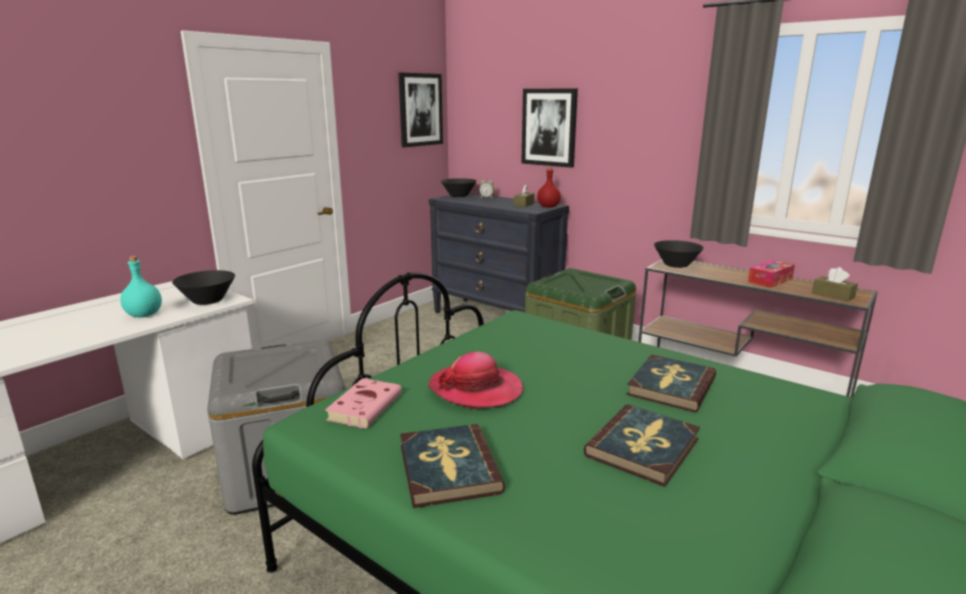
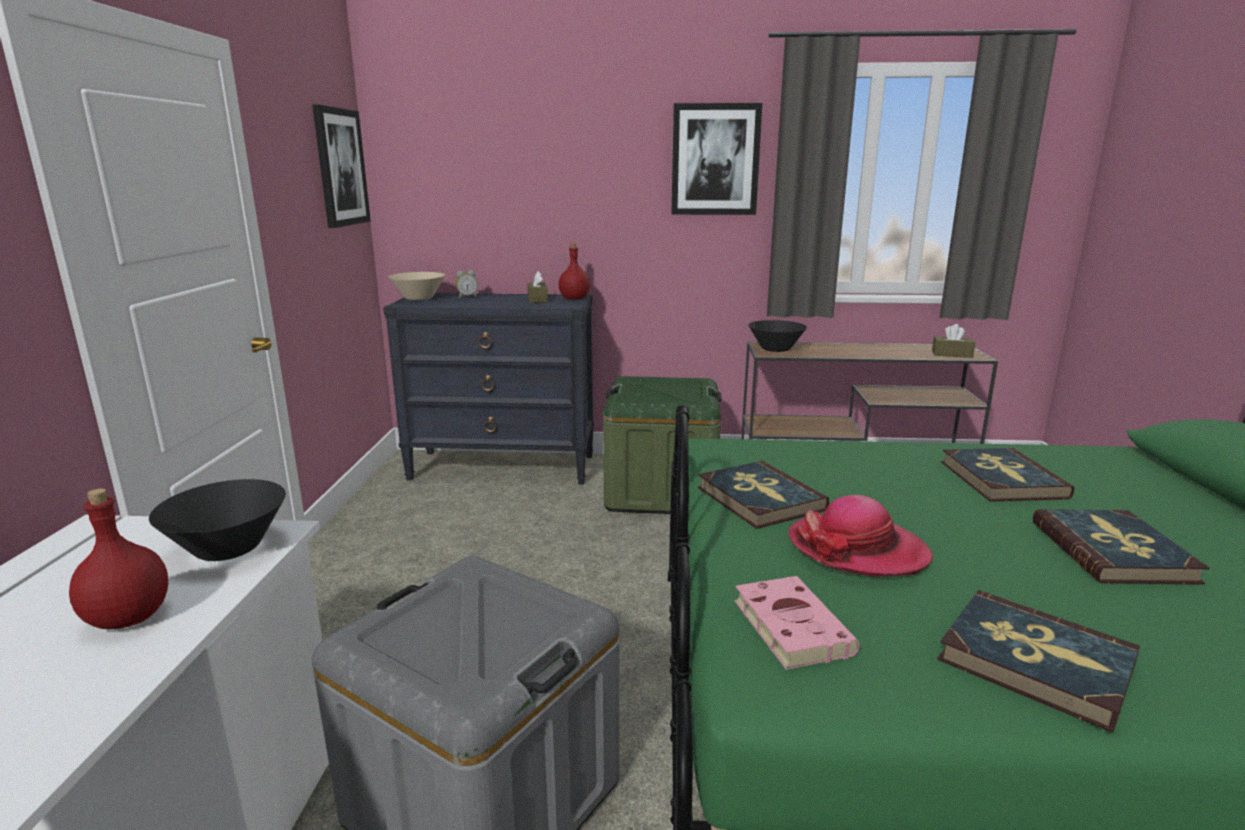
camera: 35 degrees left, 0 degrees up
(144, 315) = (130, 618): turquoise bottle -> red bottle
(458, 196) = (419, 298): black bowl -> beige bowl
(479, 349) = (759, 498): none -> book
(549, 127) = (552, 190): picture -> picture (715, 160)
(770, 280) = (881, 350): tissue box -> none

